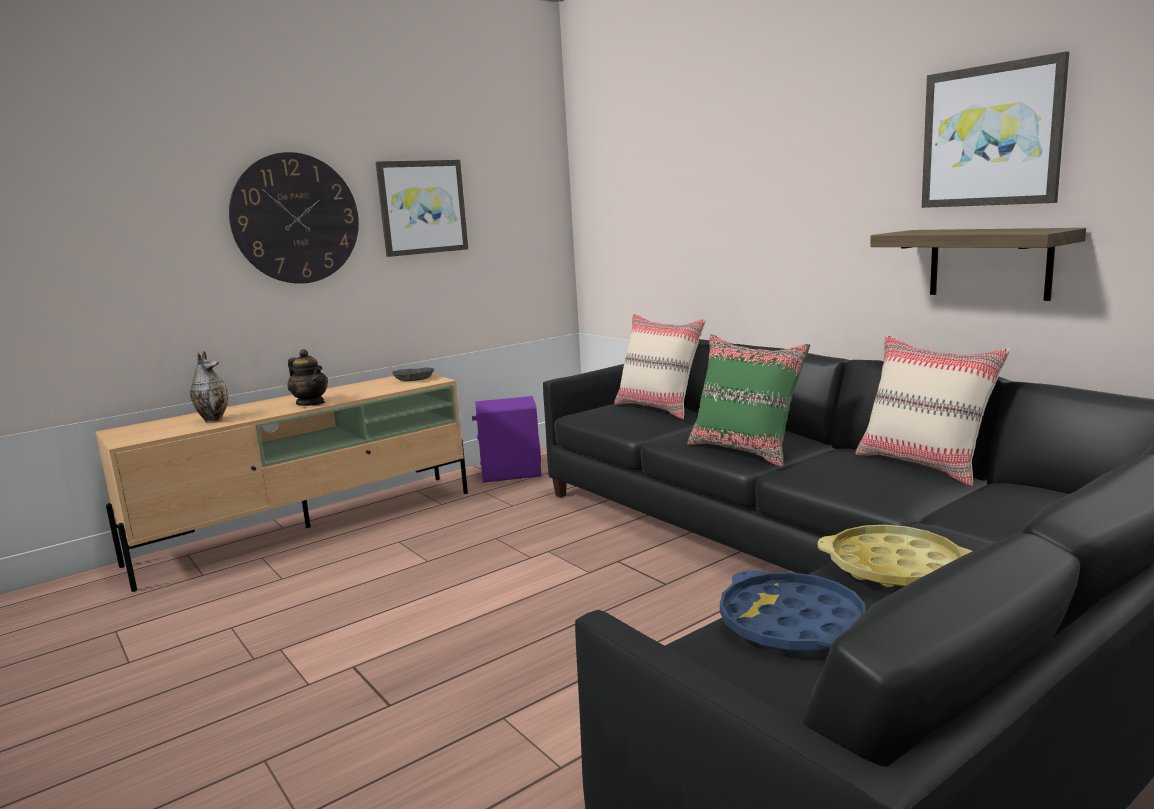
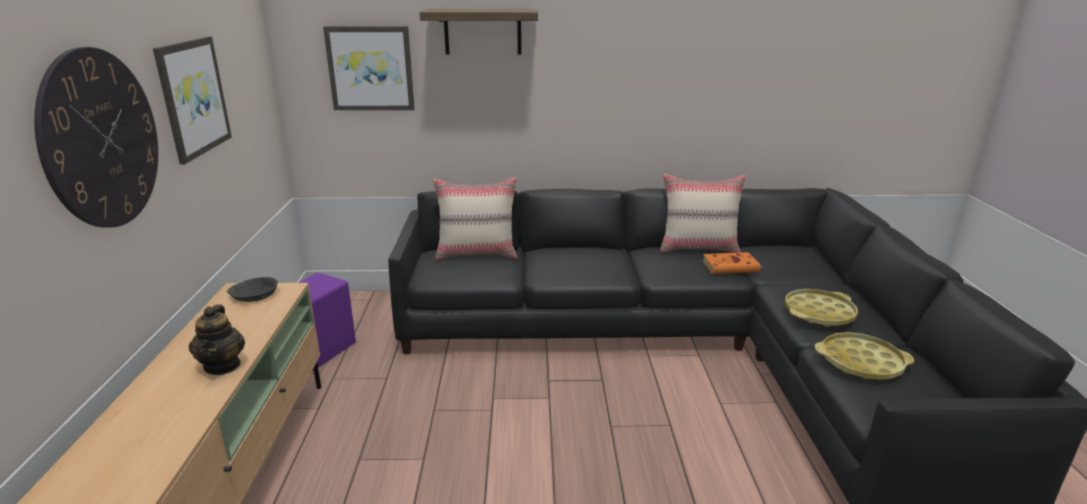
camera: 55 degrees left, 10 degrees up
(214, 420) = (152, 439): vase -> none
(311, 403) = (223, 365): teapot -> teapot turned 90 degrees clockwise
(745, 451) = (605, 270): green pillow -> none
(791, 624) = (861, 362): blue tray -> yellow tray
(912, 490) = (731, 267): none -> orange book
(989, 263) = (697, 122): shelf -> shelf (482, 31)
(991, 136) = (701, 46): picture -> picture (370, 68)

